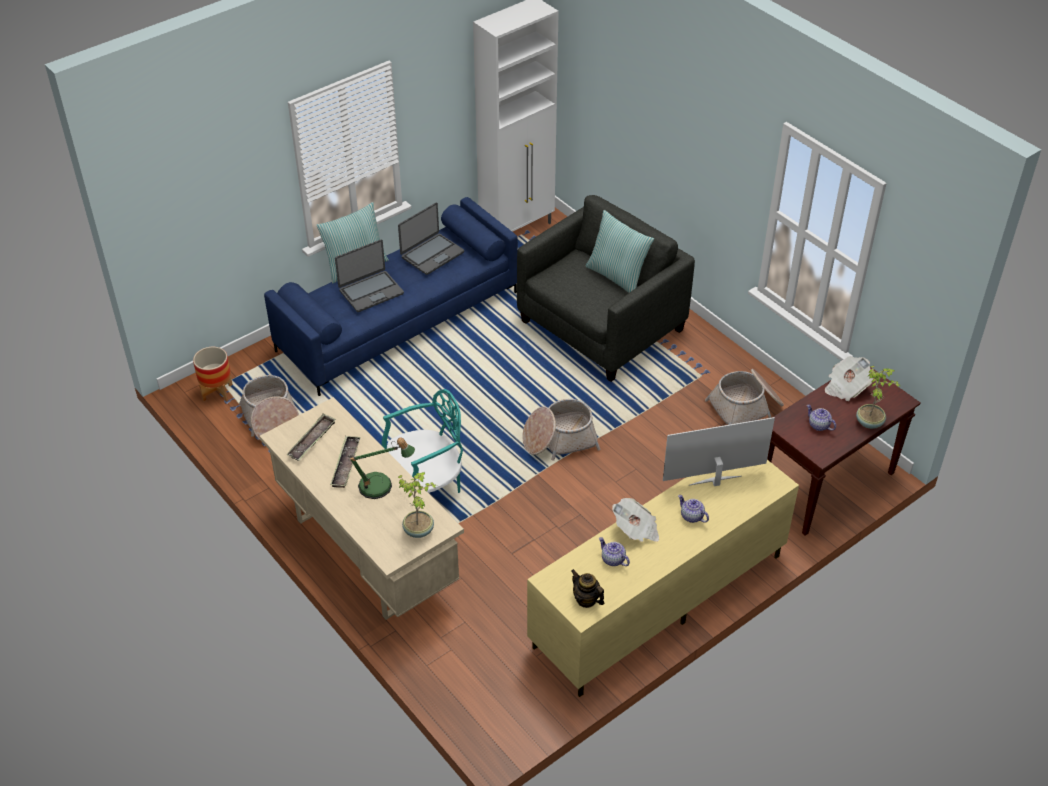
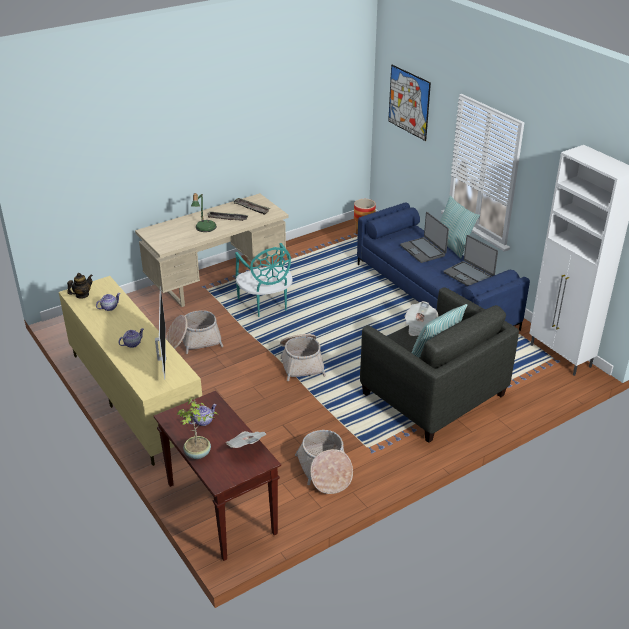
camera: 95 degrees right, 10 degrees down
(200, 183) = (409, 102): none -> picture
(271, 420) = (337, 249): basket -> basket (194, 341)
(419, 530) = (165, 240): potted plant -> none
(636, 530) = (130, 319): newspaper -> newspaper (419, 327)

